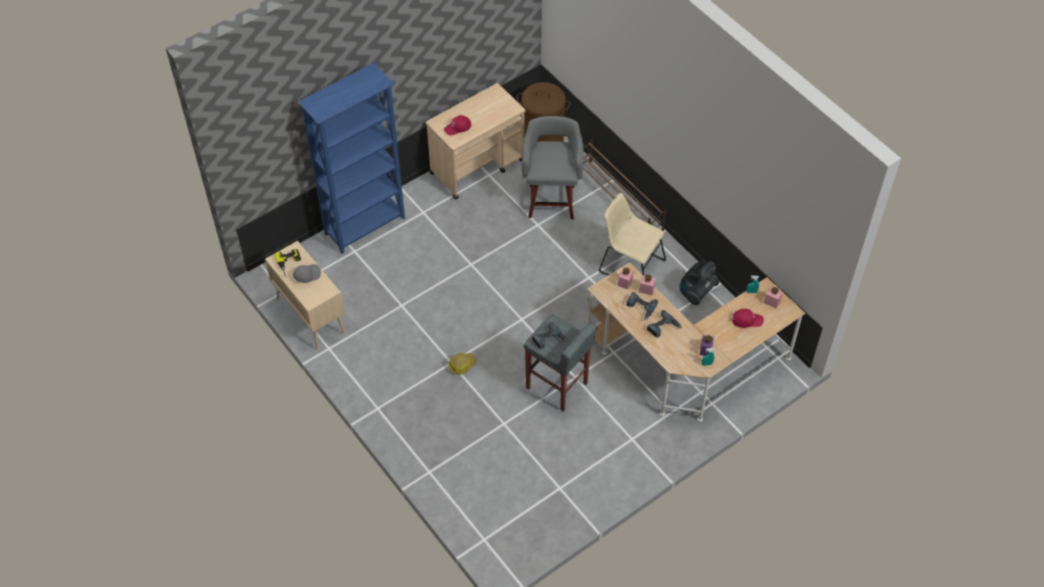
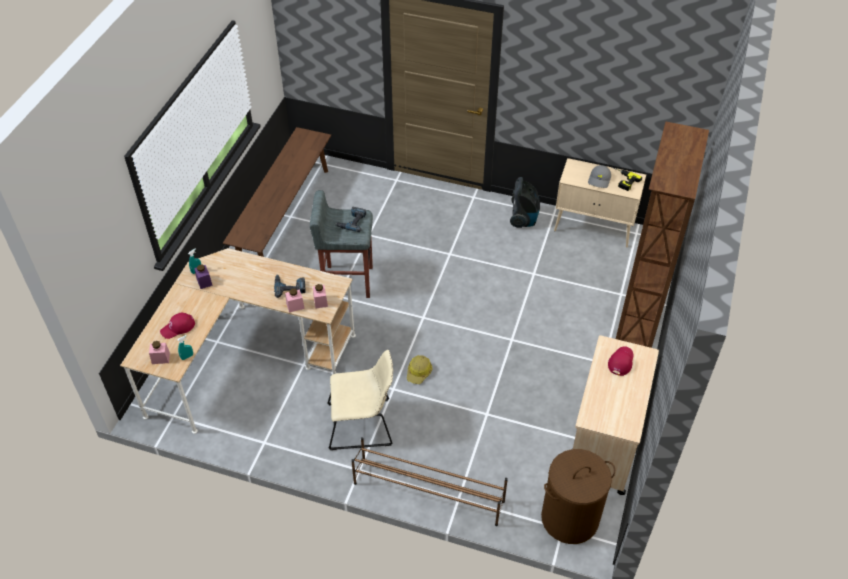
camera: 145 degrees right, 5 degrees down
(366, 226) = (637, 320): blue bookcase -> brown bookcase
(461, 365) = (439, 256): hard hat -> hard hat (419, 372)
(551, 200) = (497, 450): grey stool -> none
(566, 489) = (284, 218): none -> brown bench
(663, 327) = (256, 281): power drill -> none
(696, 292) = (276, 433): vacuum cleaner -> vacuum cleaner (523, 218)

